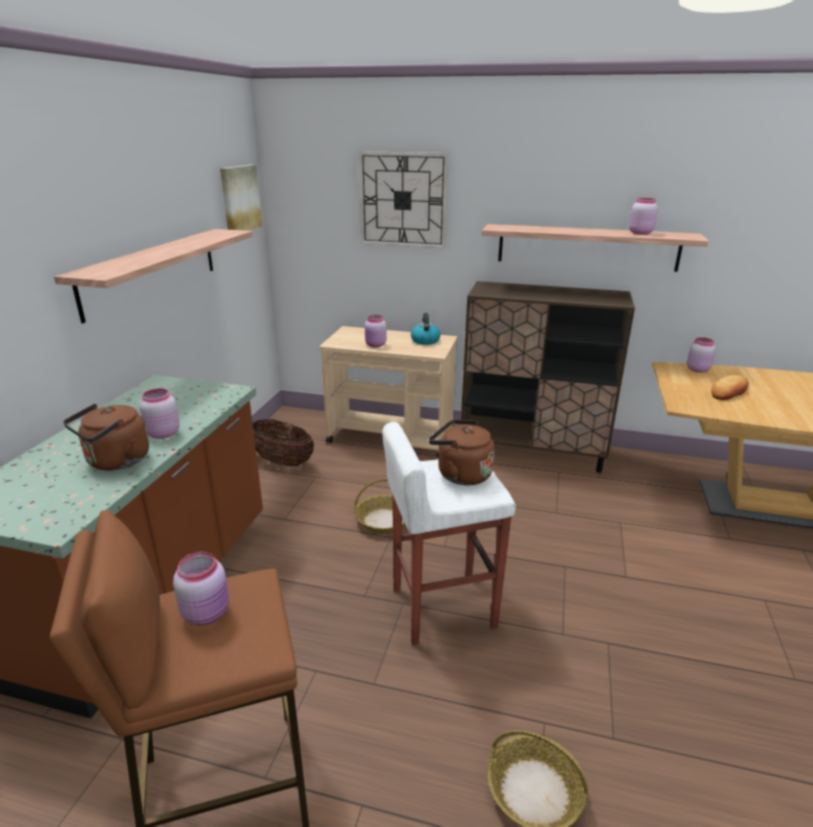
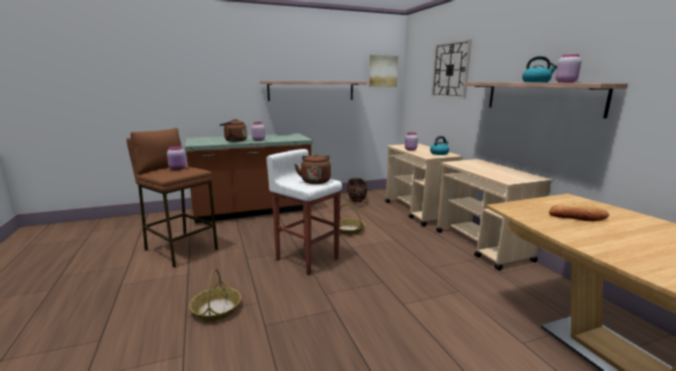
camera: 55 degrees right, 10 degrees down
(532, 451) = (482, 246): brown cabinet -> beige cart
(600, 232) = (536, 82): none -> kettle
(696, 369) = (594, 205): pink jar -> none

